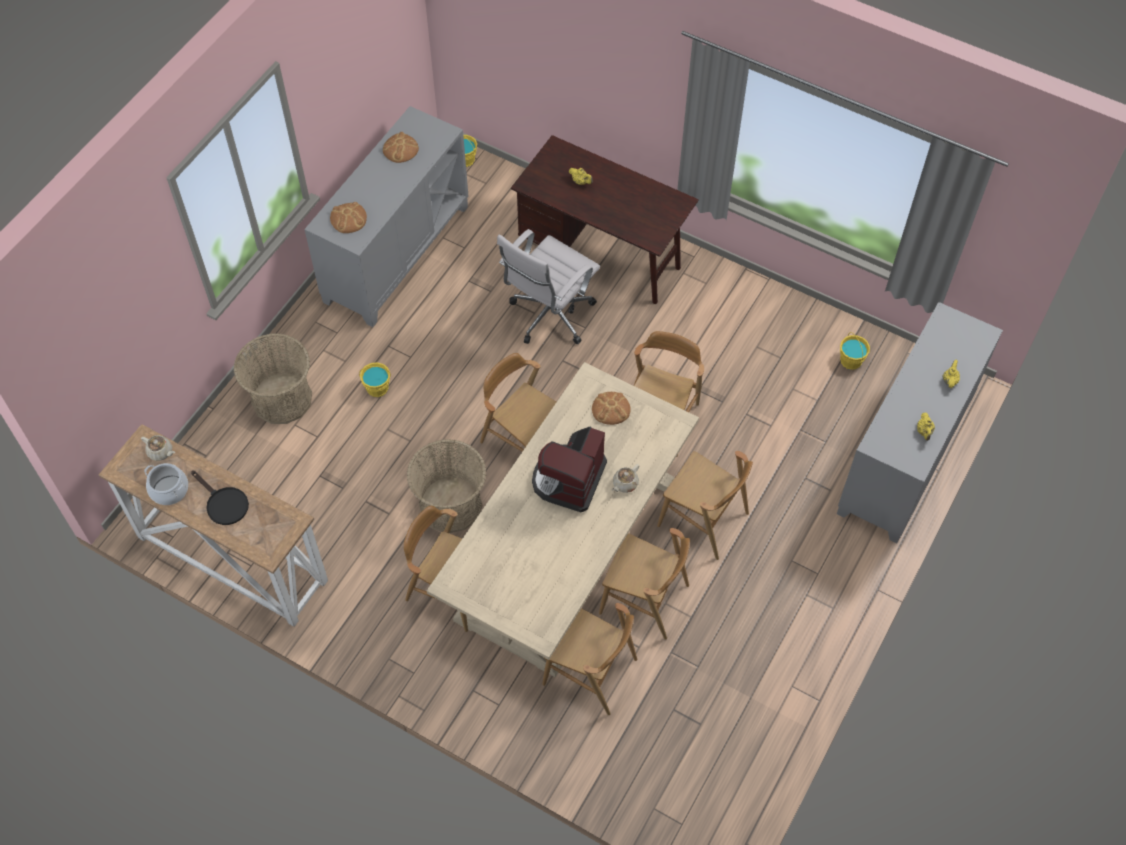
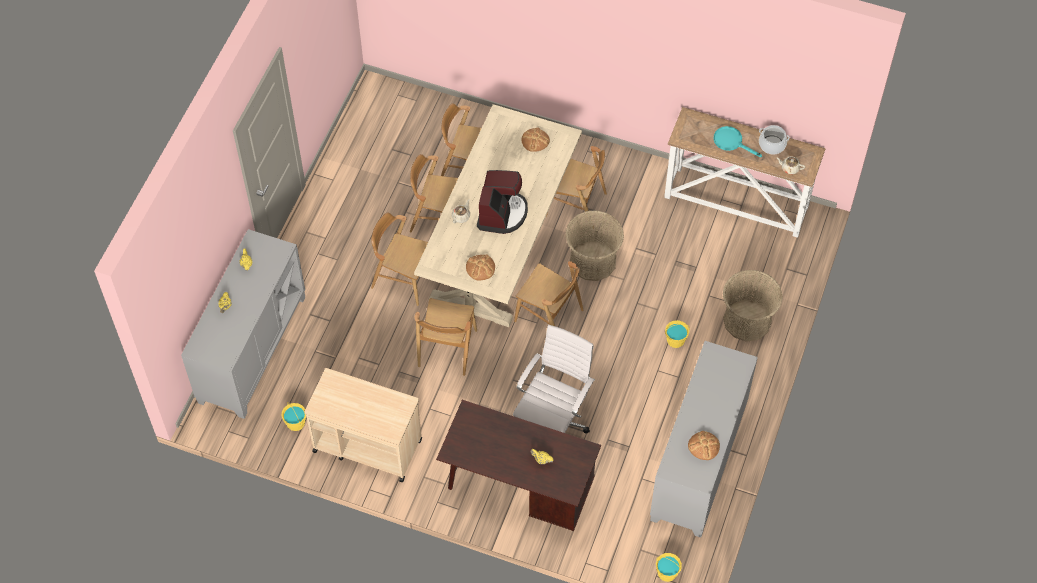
camera: 170 degrees right, 0 degrees up
(223, 504) = (731, 142): black frying pan -> turquoise frying pan
(348, 219) = (724, 371): bread -> bread (535, 140)
(768, 325) = (366, 445): none -> beige cart

